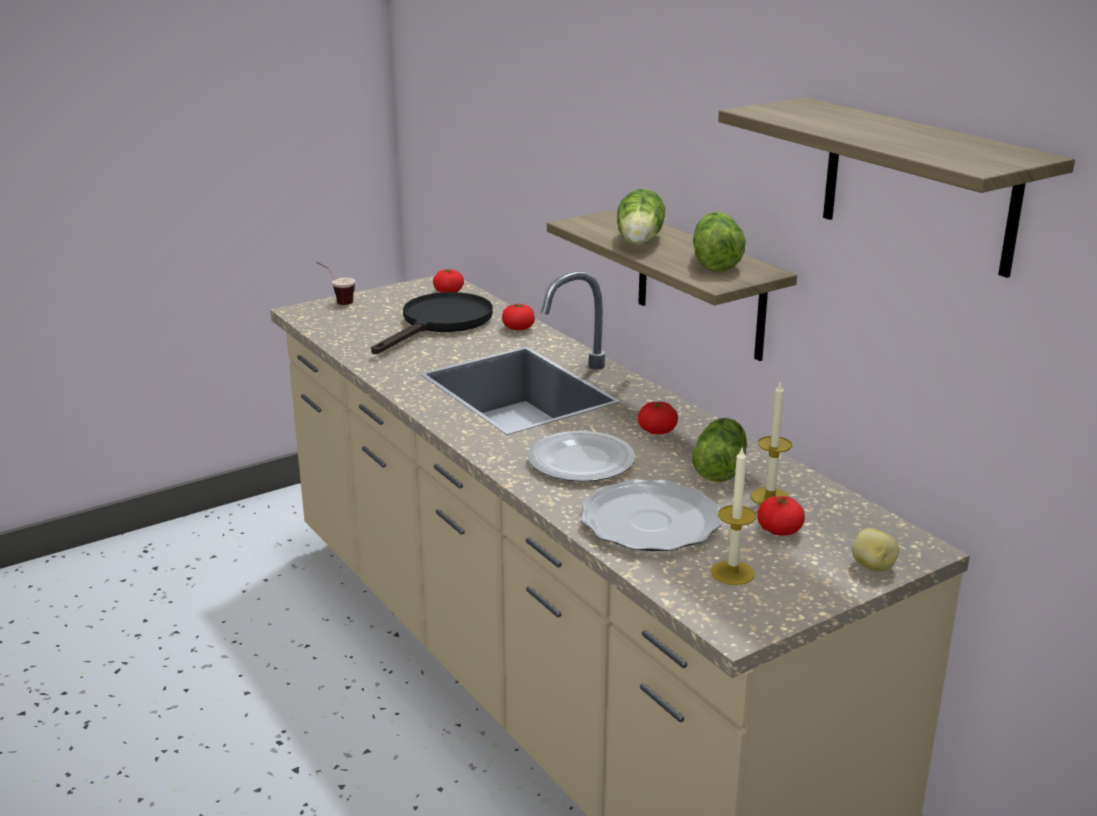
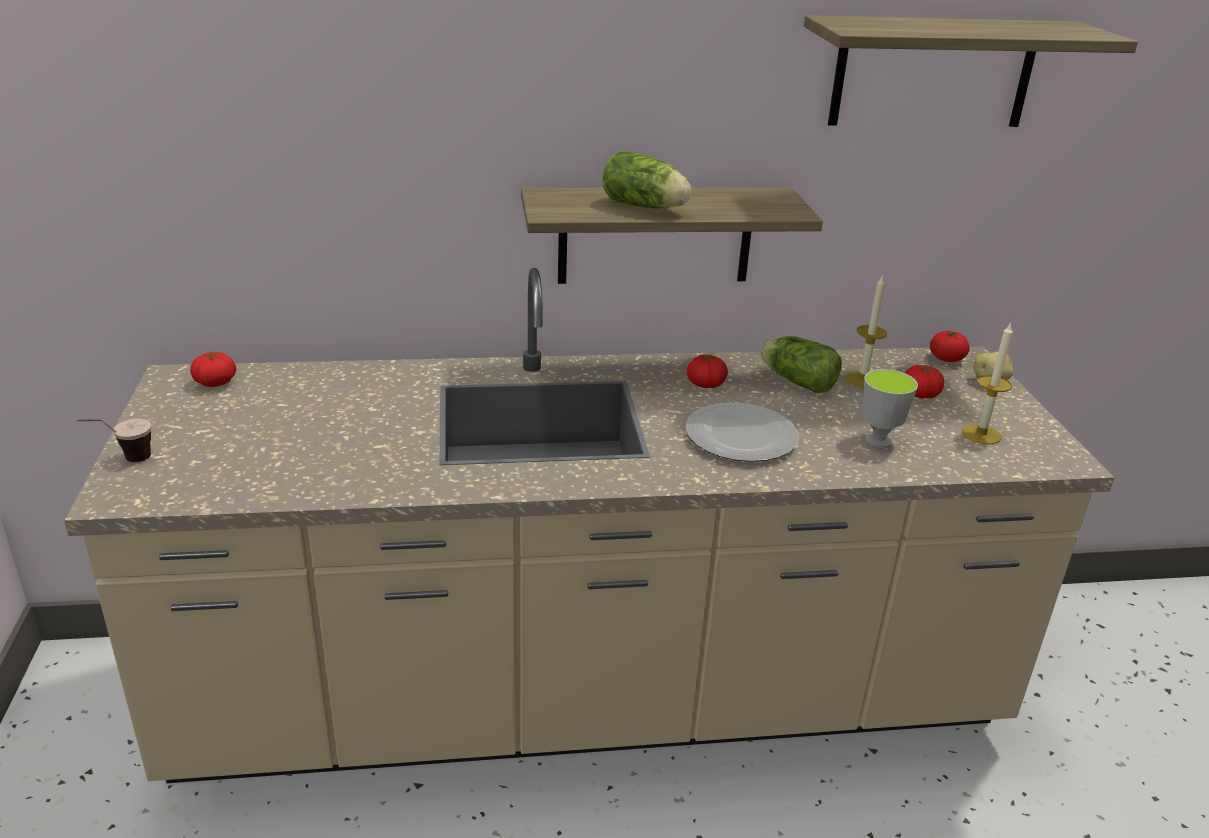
camera: 65 degrees left, 5 degrees up
(440, 323) = (307, 413): black frying pan -> none
(518, 328) = (385, 376): tomato -> tomato (946, 358)
(650, 521) = (879, 440): plate -> cup
(715, 261) = (732, 198): lettuce -> none

